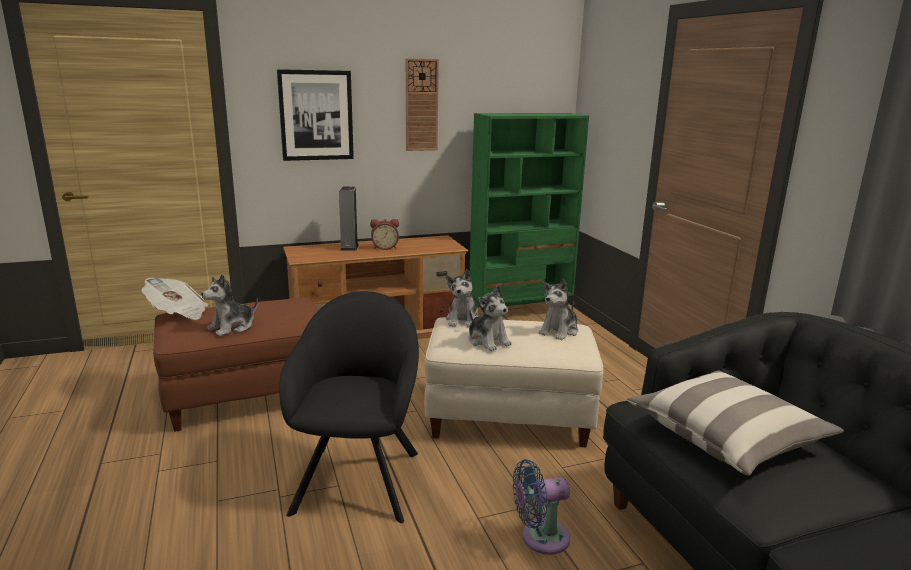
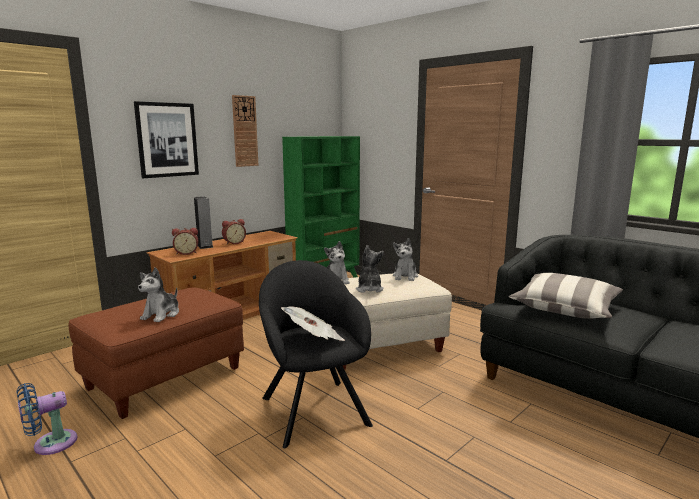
camera: 25 degrees left, 5 degrees down
(178, 313) = (95, 314): newspaper -> newspaper (314, 339)
(319, 254) = (186, 253): none -> alarm clock
(488, 341) = (369, 289): plush toy -> plush toy turned 120 degrees counterclockwise
(540, 538) = (465, 408): blue fan -> blue fan (50, 444)

